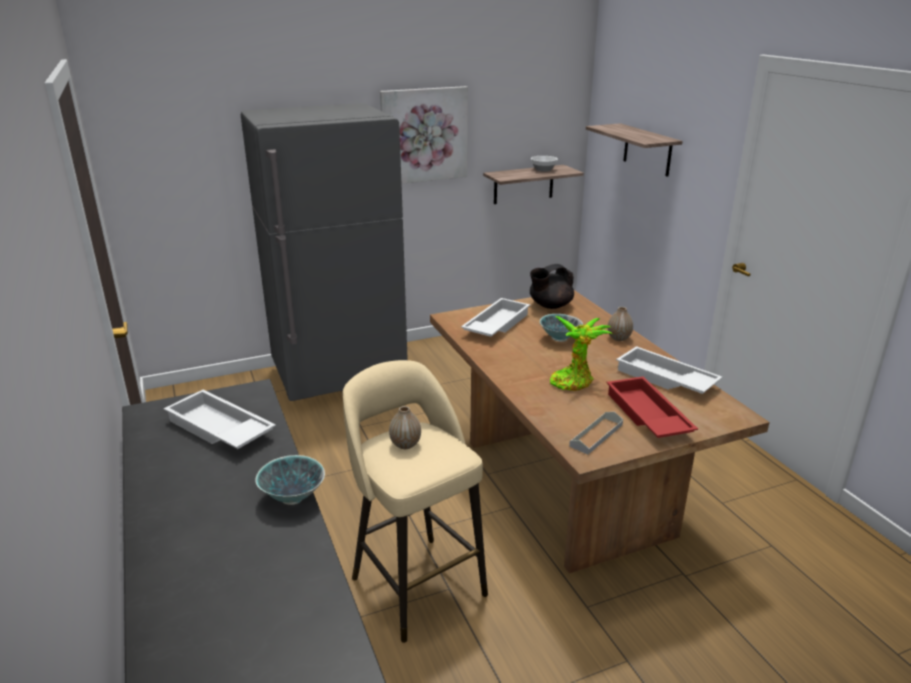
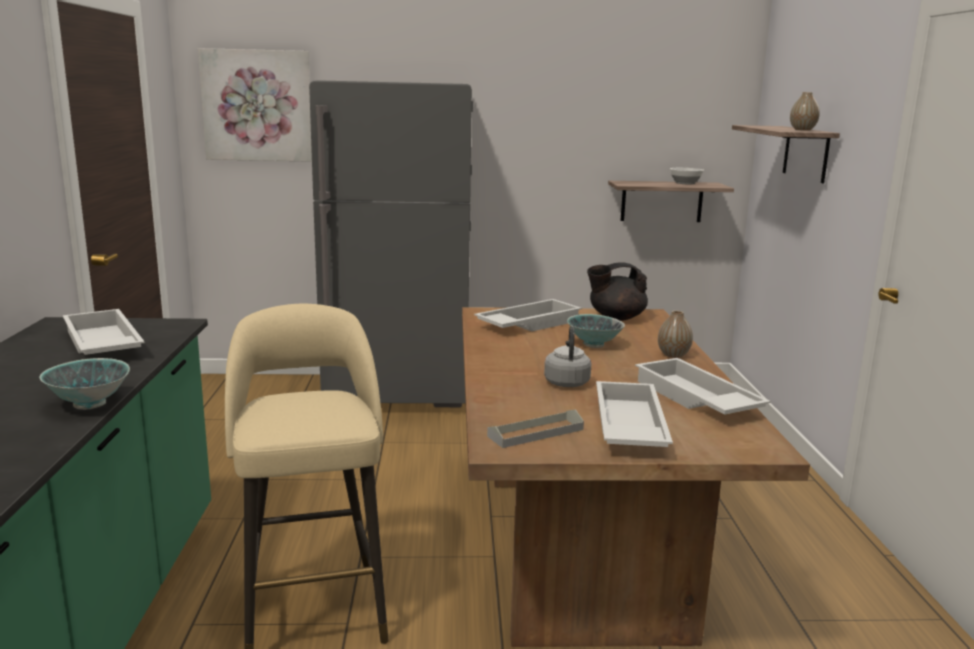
camera: 20 degrees right, 10 degrees down
(405, 444) = (299, 403): vase -> vase (802, 130)
(424, 135) = (535, 128): picture -> picture (258, 105)
(574, 381) = (567, 382): potted plant -> grey kettle
(646, 415) = (626, 427): red tray -> white tray

